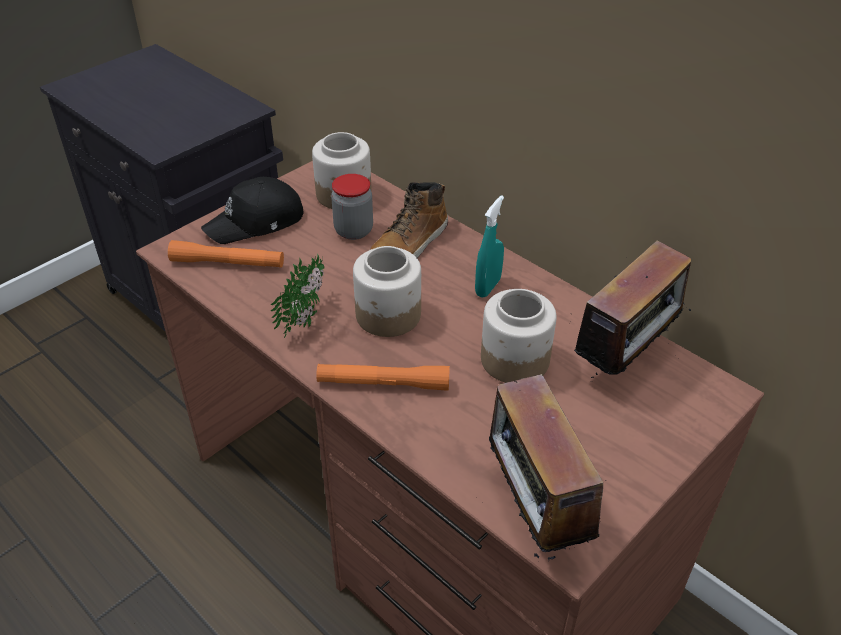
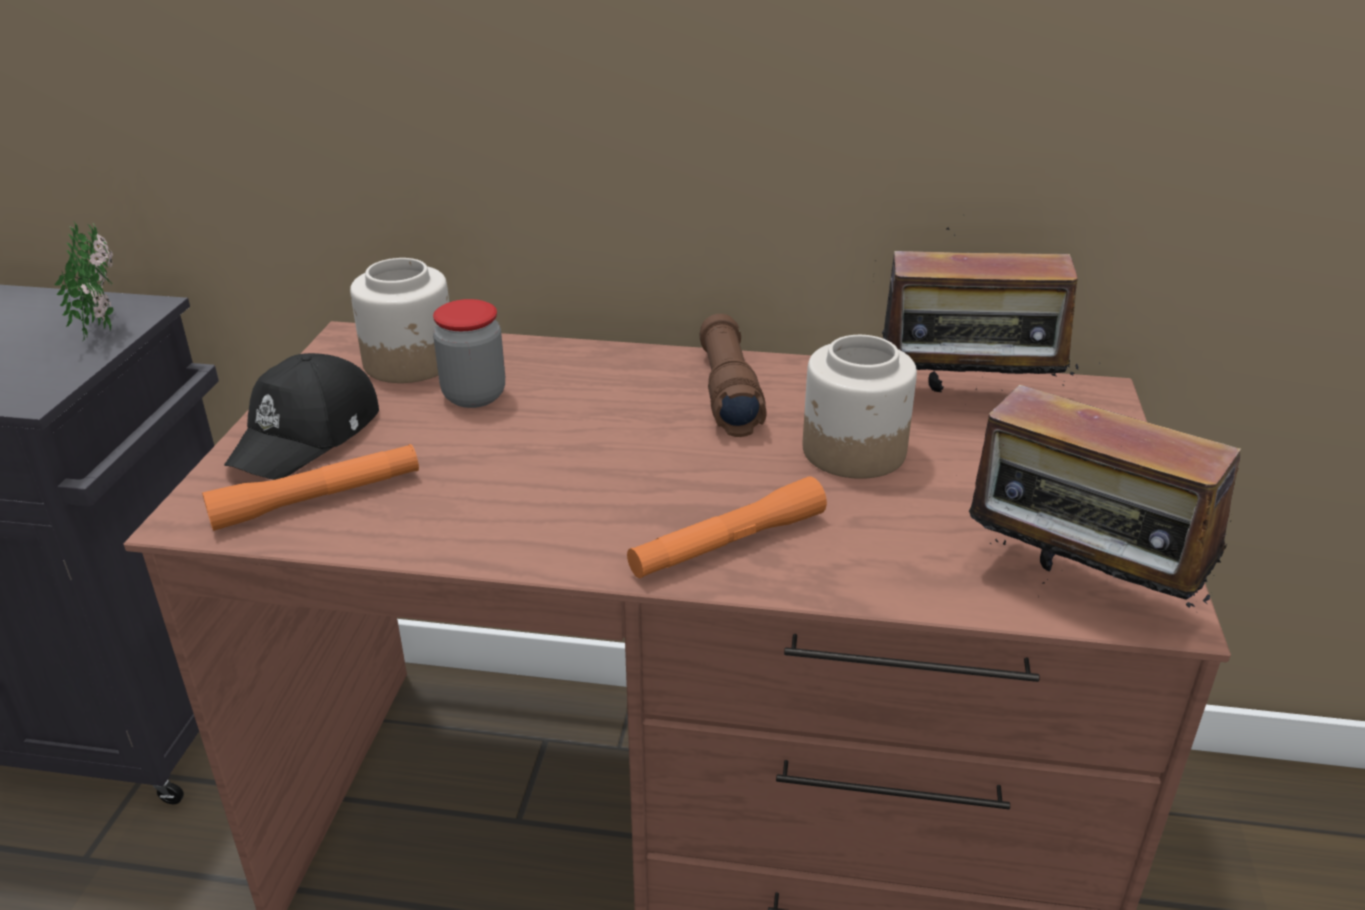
camera: 35 degrees left, 10 degrees down
(308, 319) = (529, 516): potted plant -> potted plant (103, 325)
(388, 315) = (639, 468): jar -> none
(410, 244) = (572, 383): boot -> none
(488, 287) = (728, 392): turquoise spray bottle -> brown flashlight
(625, 358) = (967, 401): radio -> radio turned 90 degrees clockwise

